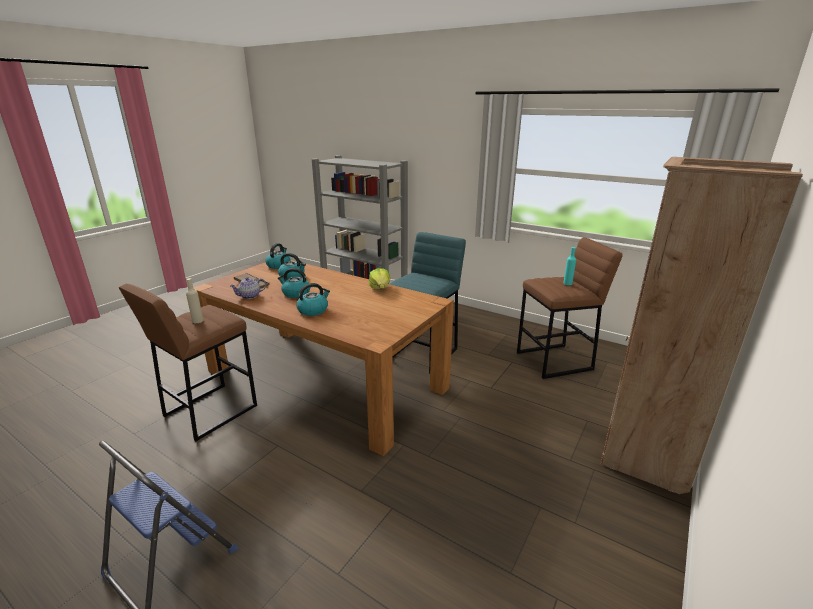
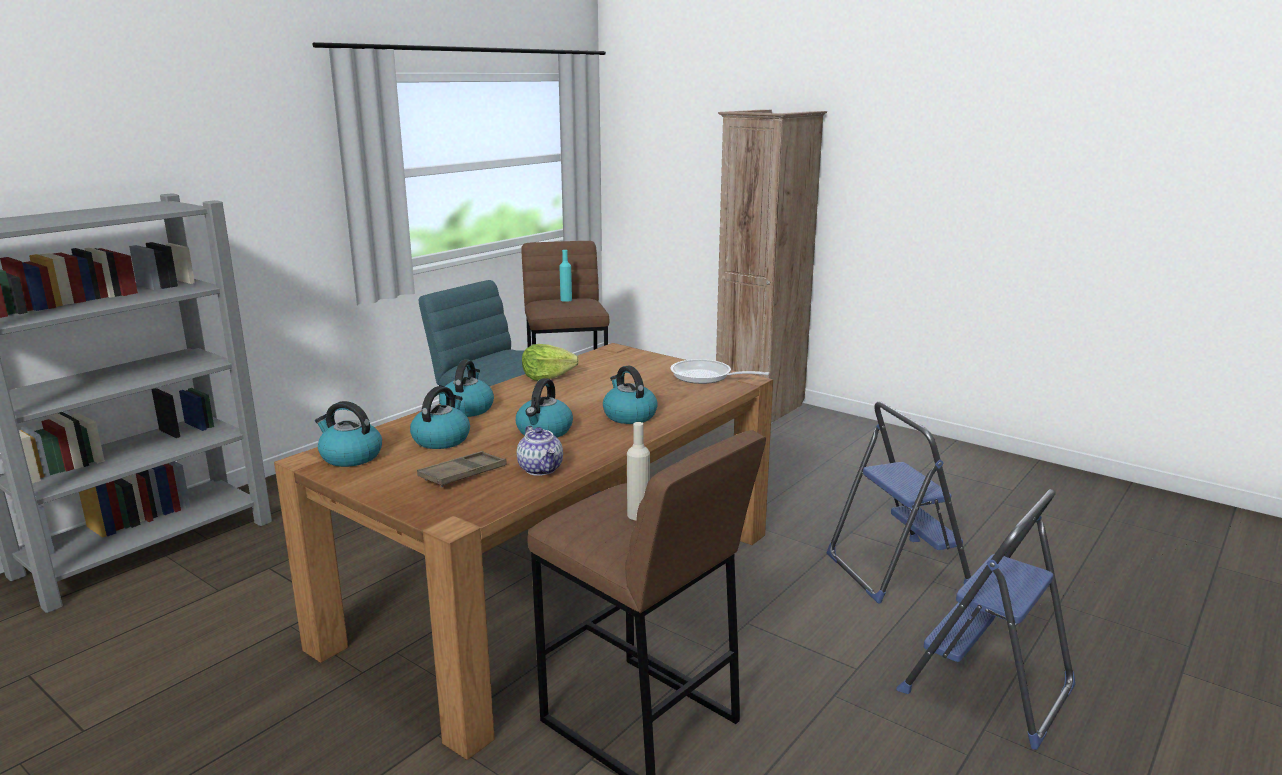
camera: 85 degrees left, 5 degrees down
(330, 277) = (467, 409): none -> kettle
(331, 528) = (892, 569): none -> blue step ladder
(383, 330) = (706, 377): none -> frying pan

